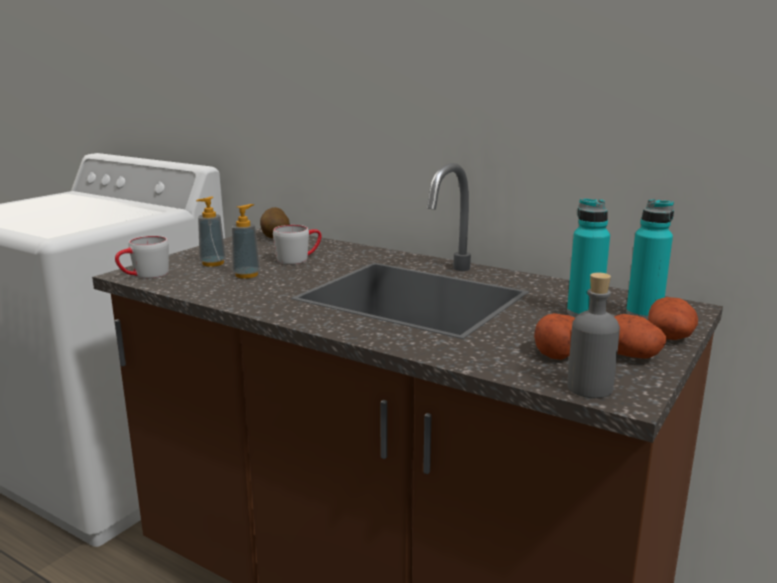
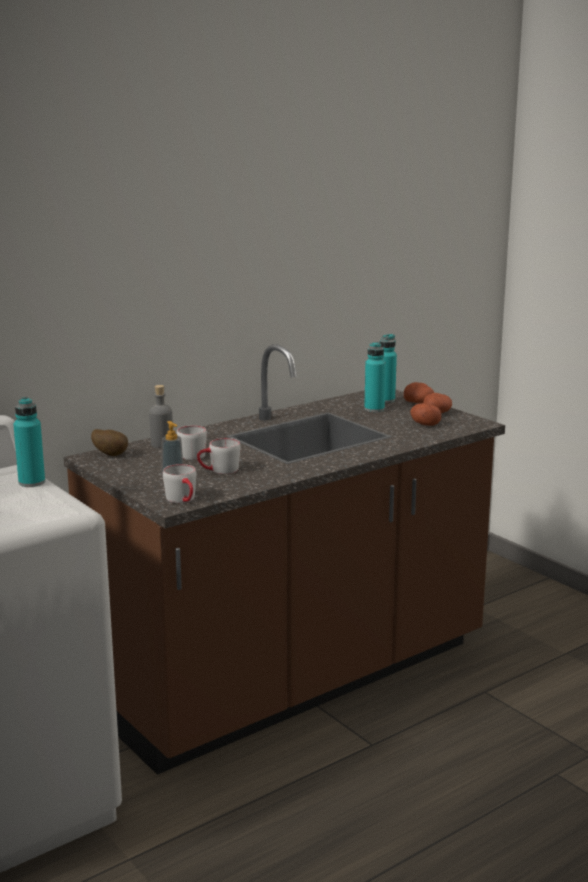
camera: 70 degrees left, 0 degrees up
(132, 217) = (31, 482): none -> turquoise bottle
(246, 275) = (218, 470): soap dispenser -> grey mug
(589, 388) = (467, 426): grey bottle -> grey bottle (162, 444)

